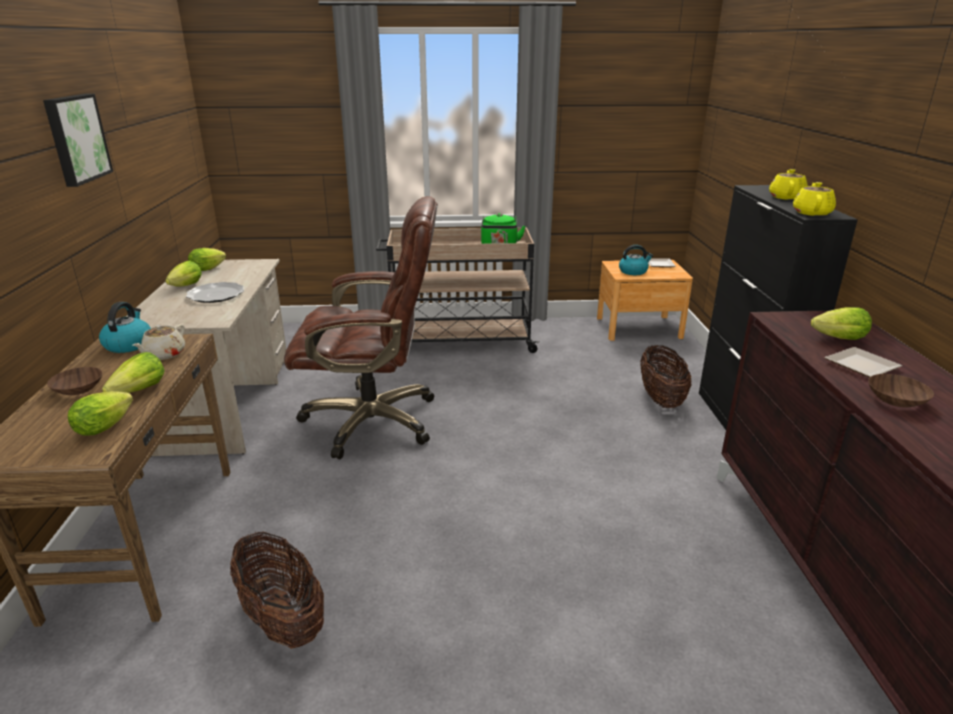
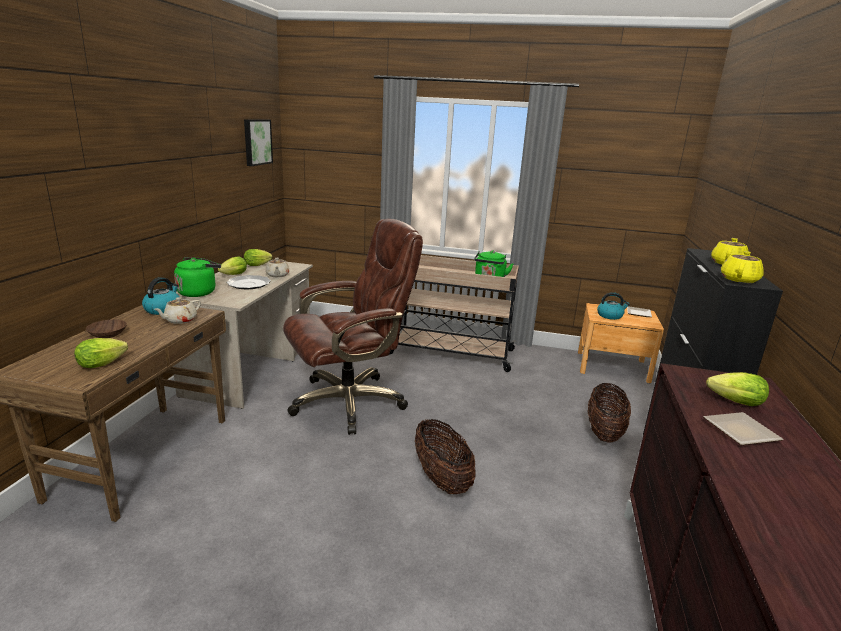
camera: 15 degrees right, 5 degrees down
(76, 139) = (160, 159): picture -> picture (256, 142)
(140, 391) = (144, 343): lettuce -> none
(156, 315) = (198, 292): none -> green kettle
(245, 278) = (277, 275): none -> beige teapot
(282, 619) = (200, 544): basket -> basket (441, 479)
(371, 420) = (348, 402): brown office chair -> brown office chair turned 45 degrees counterclockwise
(896, 400) = (755, 472): brown bowl -> none

